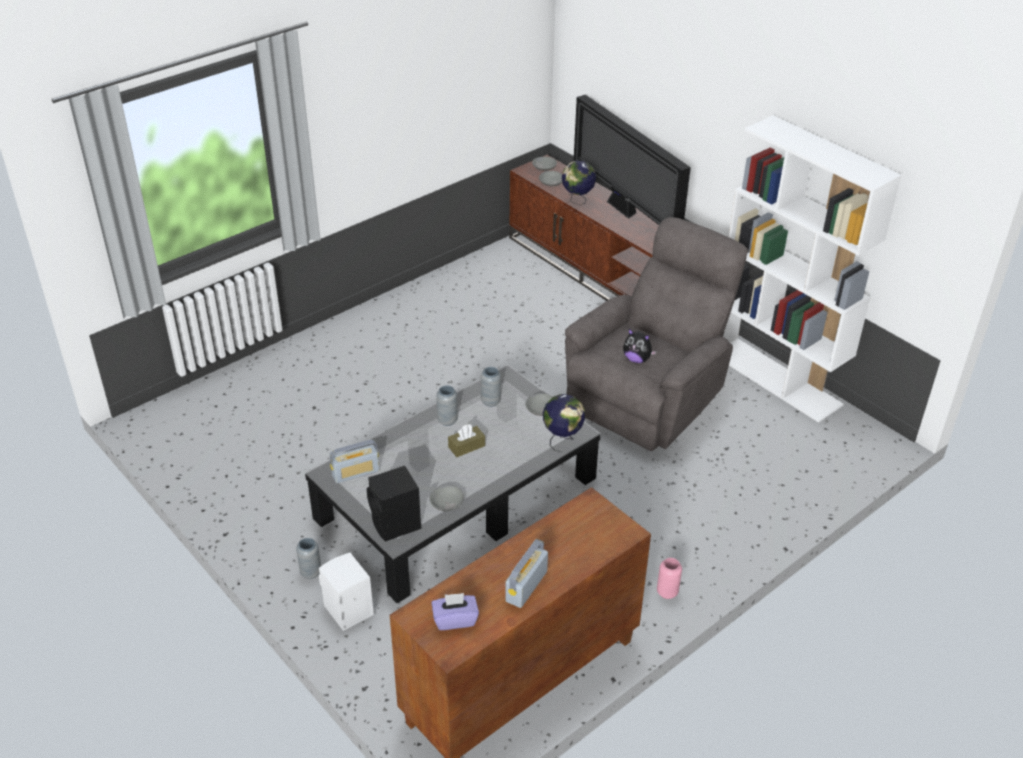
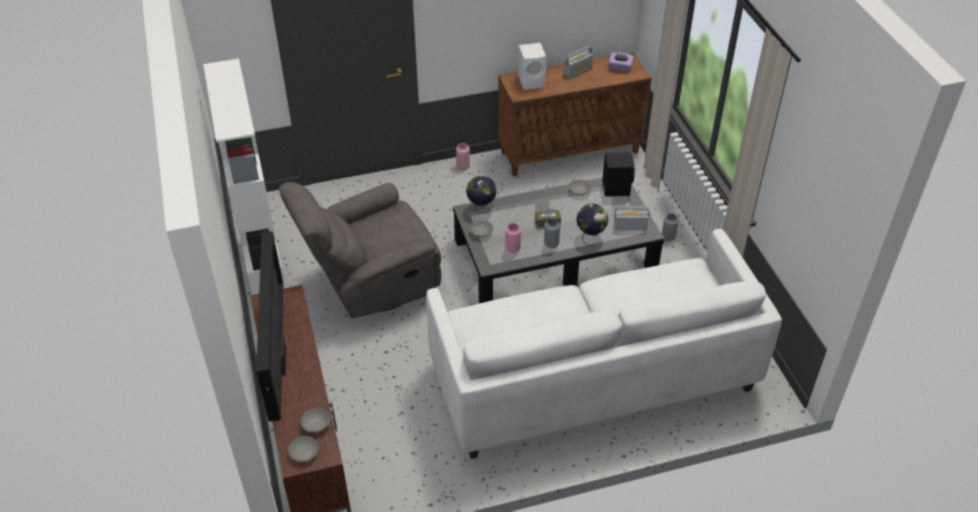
camera: 155 degrees left, 5 degrees up
(347, 611) = (652, 210): white speaker -> white speaker (532, 81)
(352, 381) = (593, 376): none -> white sofa
(490, 401) = (512, 249): grey vase -> pink vase
(577, 201) = (312, 387): globe -> globe (590, 236)
(637, 359) = (394, 225): plush toy -> none

